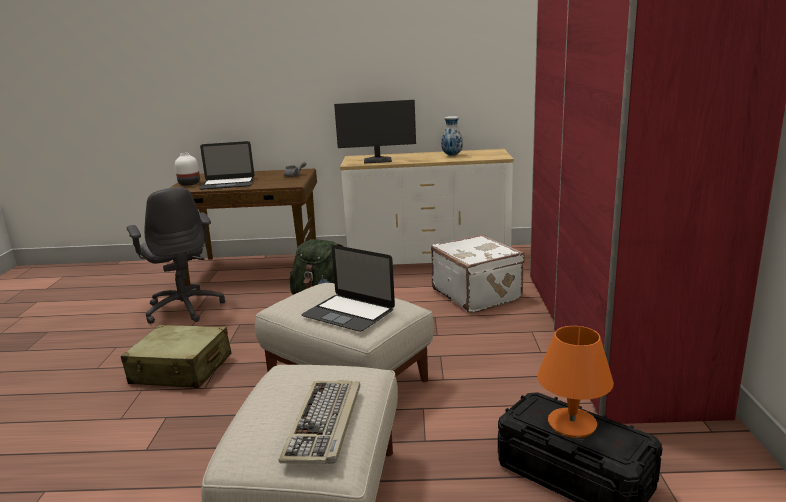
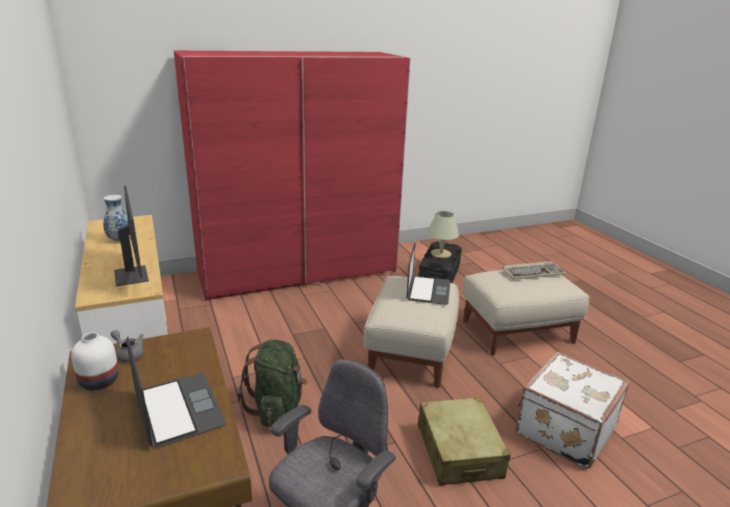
camera: 115 degrees left, 5 degrees up
(189, 184) = (171, 467): white vase -> white vase (100, 381)
(477, 294) = (241, 321): white suitcase -> white suitcase (563, 429)
(572, 424) = (440, 254): orange table lamp -> beige table lamp

